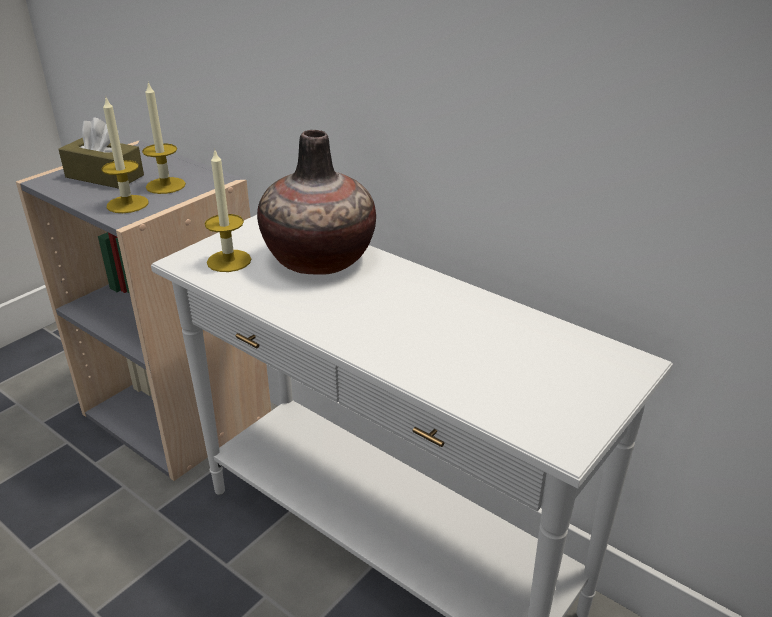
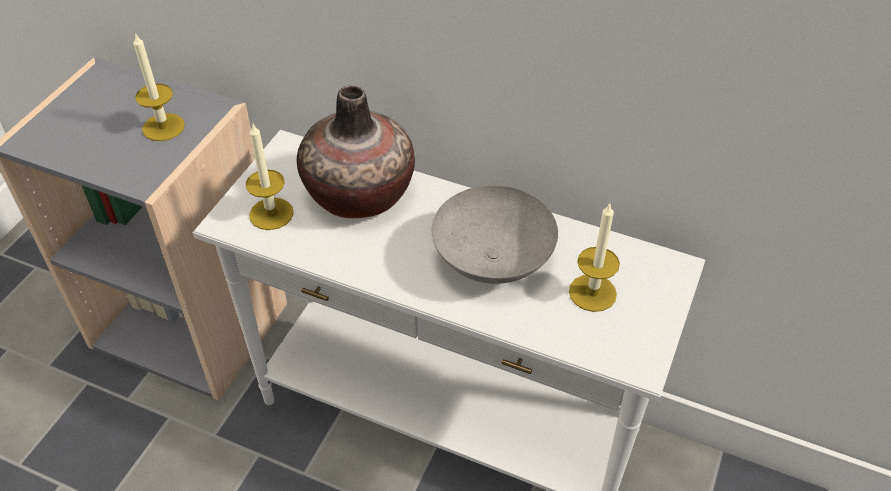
camera: 15 degrees left, 15 degrees up
(104, 176) = (87, 123): brown tissue box -> none
(127, 204) = (137, 162): candle -> candle (592, 293)
(428, 328) = (492, 262): none -> grey bowl

